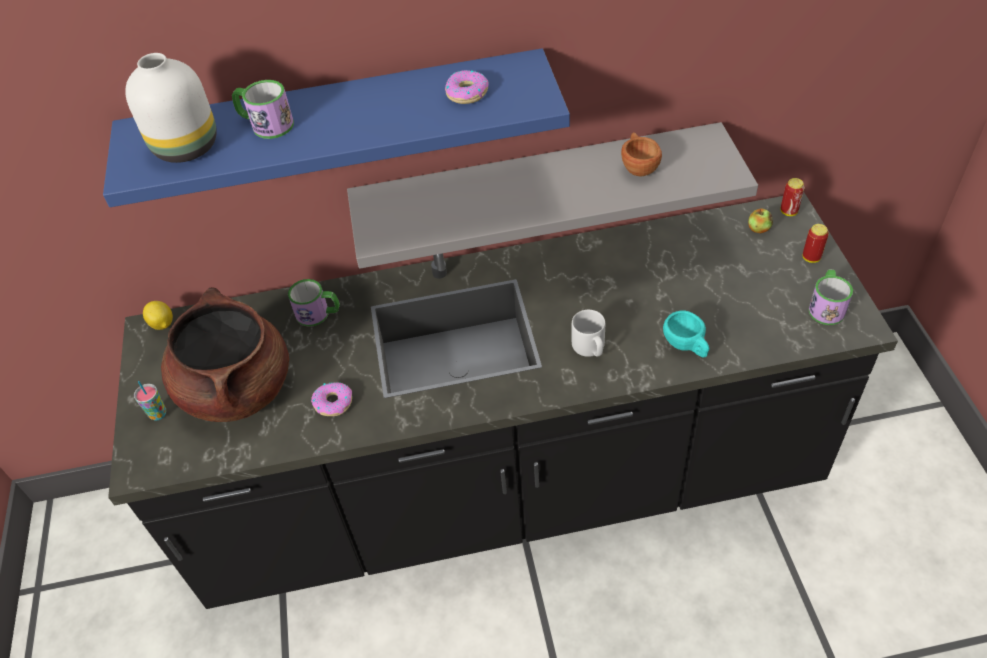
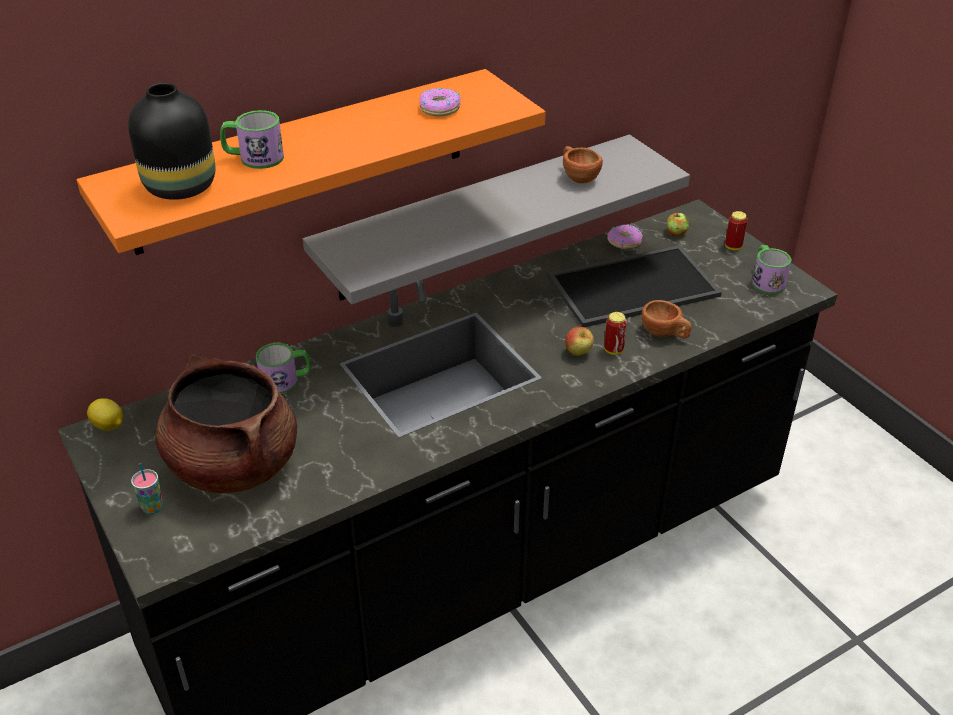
camera: 25 degrees left, 10 degrees down
(187, 146) = (180, 186): white vase -> black vase
(333, 402) = (347, 453): donut -> donut (624, 241)
(340, 121) = (302, 161): blue shelf -> orange shelf
(590, 348) = (578, 353): grey mug -> apple
(683, 281) = (633, 285): none -> tray
(686, 346) = (665, 333): turquoise cup -> brown cup
(788, 211) = (694, 216): can -> can (613, 350)

